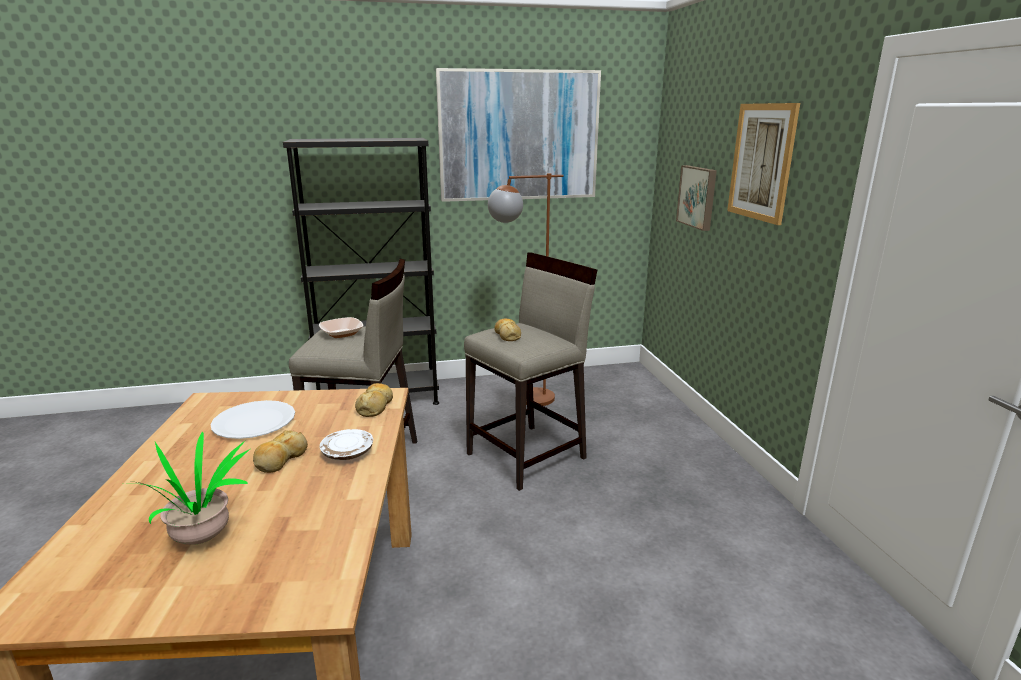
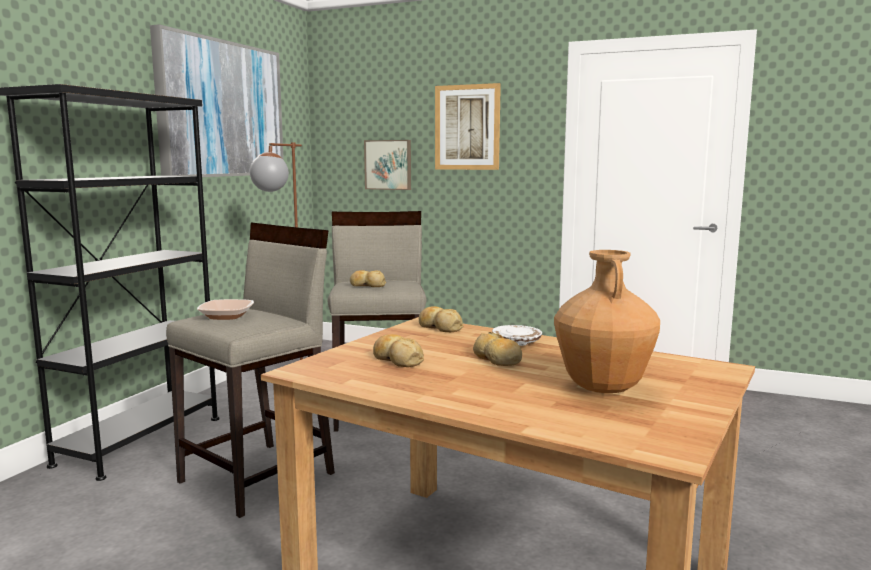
camera: 55 degrees left, 10 degrees down
(202, 536) = (603, 389): potted plant -> brown vase
(254, 422) = (397, 359): white plate -> bread

